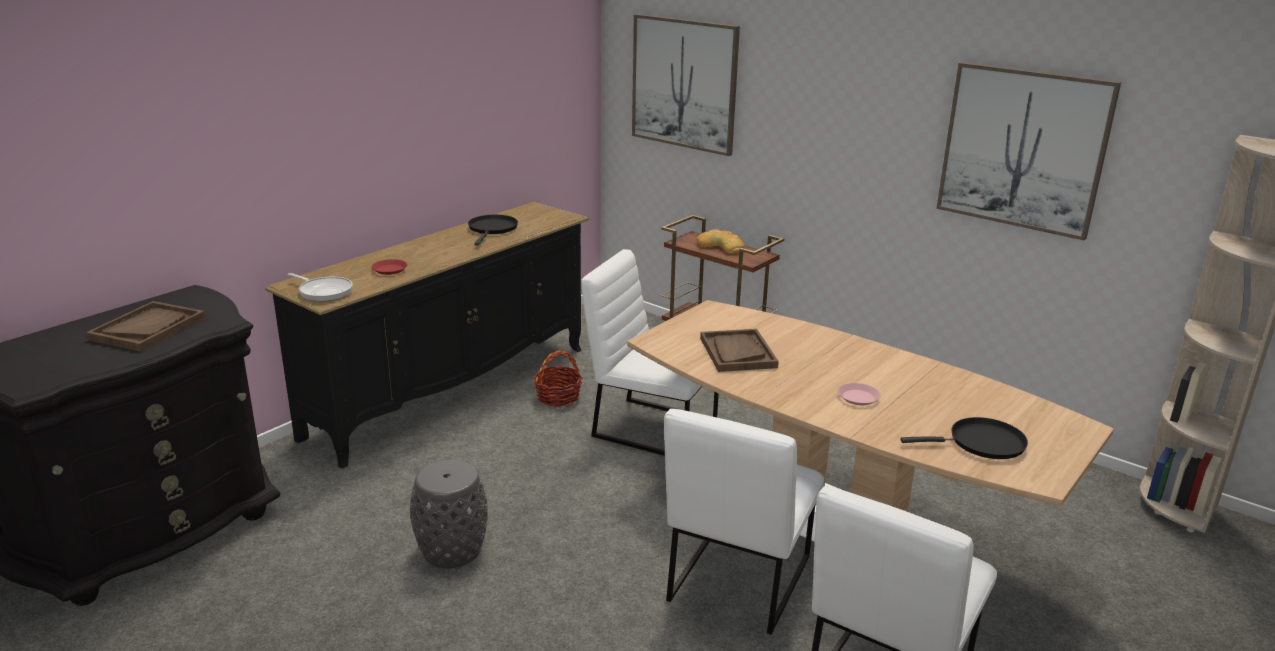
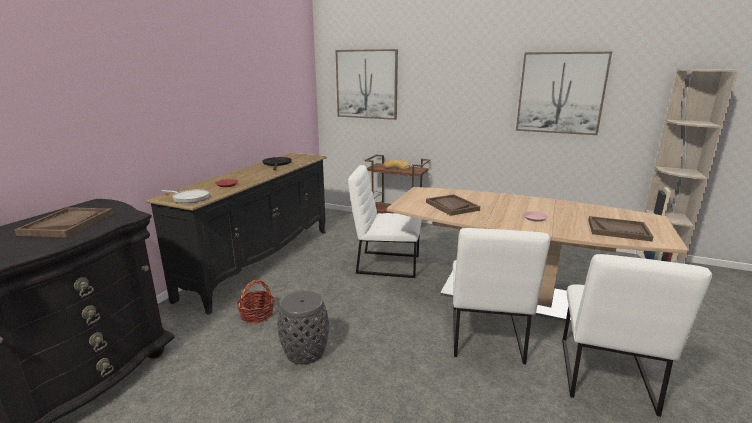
camera: 15 degrees left, 5 degrees down
(558, 397) = (325, 256): basket -> basket (257, 314)
(982, 443) = (618, 230): black frying pan -> brown tray

